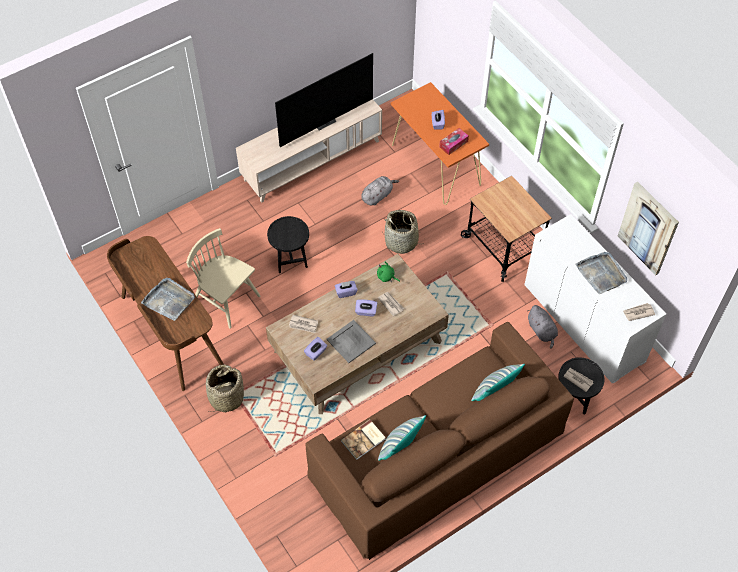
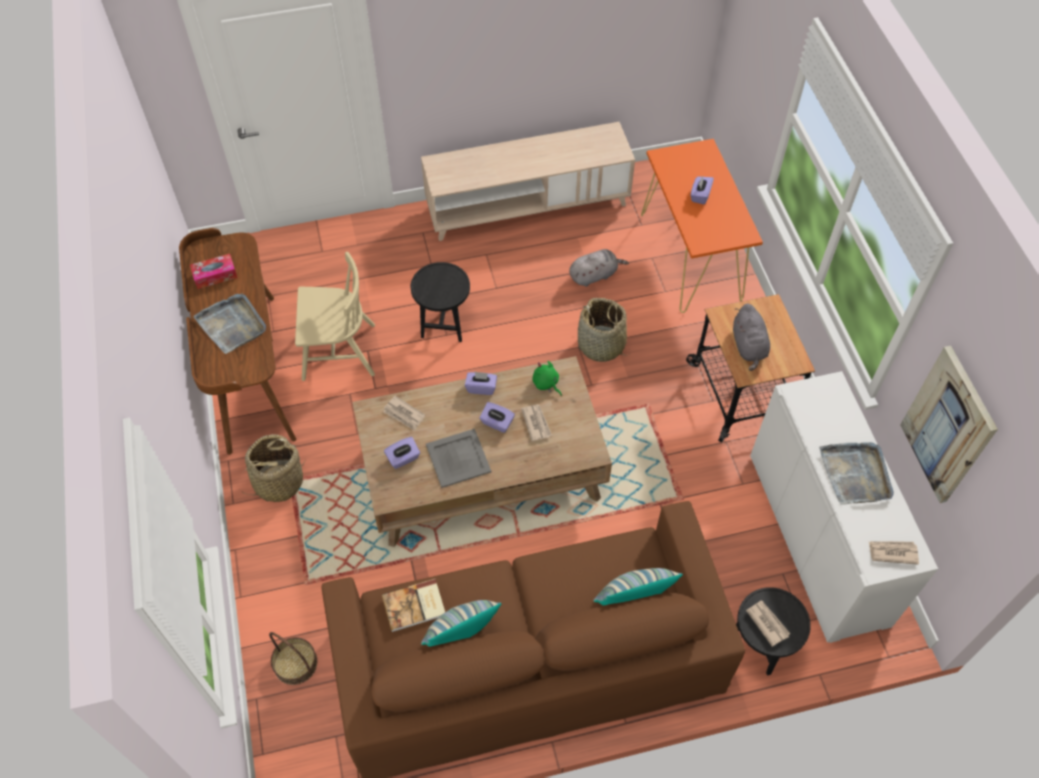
camera: 20 degrees right, 0 degrees up
(226, 299) = (338, 351): beige chair -> beige chair turned 120 degrees clockwise
(291, 506) = (295, 663): none -> basket
(324, 121) = (550, 154): television -> none
(453, 144) = (711, 228): tissue box -> tissue box (215, 275)
(542, 331) = (751, 530): grey plush toy -> grey plush toy (749, 346)

